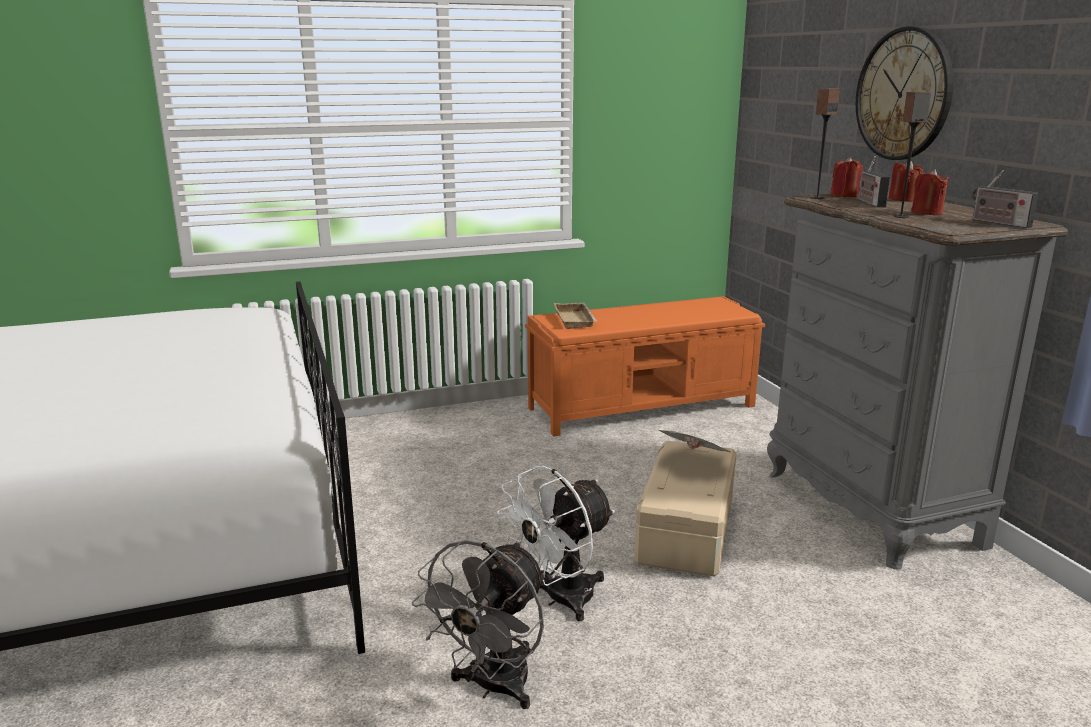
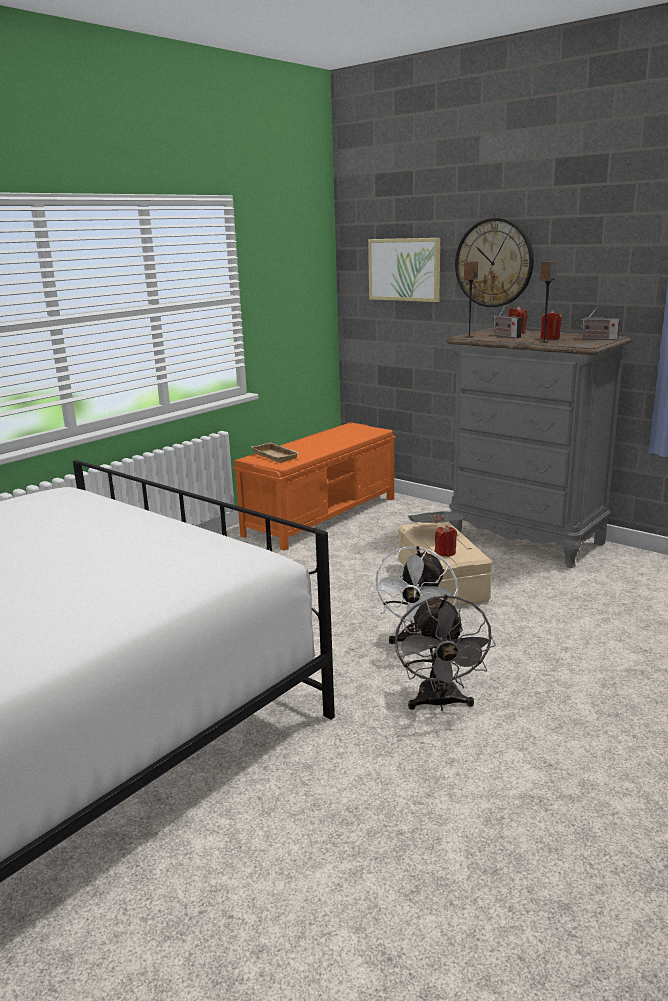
camera: 30 degrees left, 0 degrees up
(804, 99) = (404, 269): none -> picture
(844, 195) = (479, 333): red candle -> red candle (445, 553)

